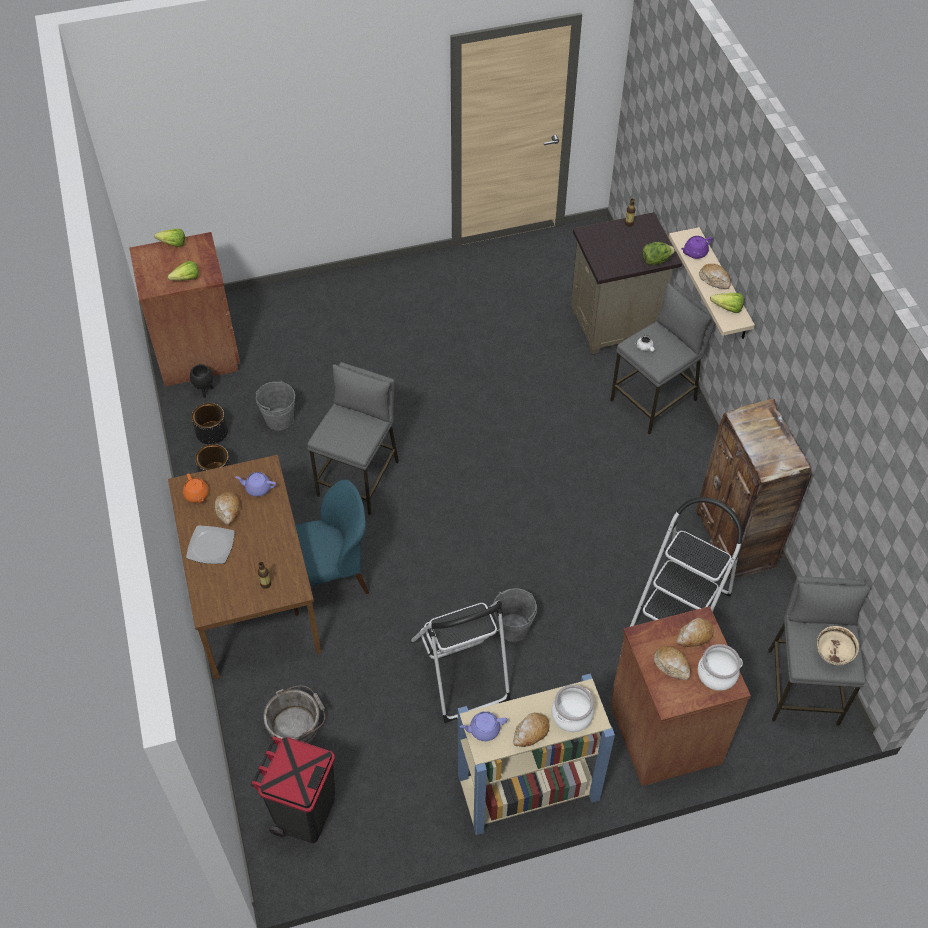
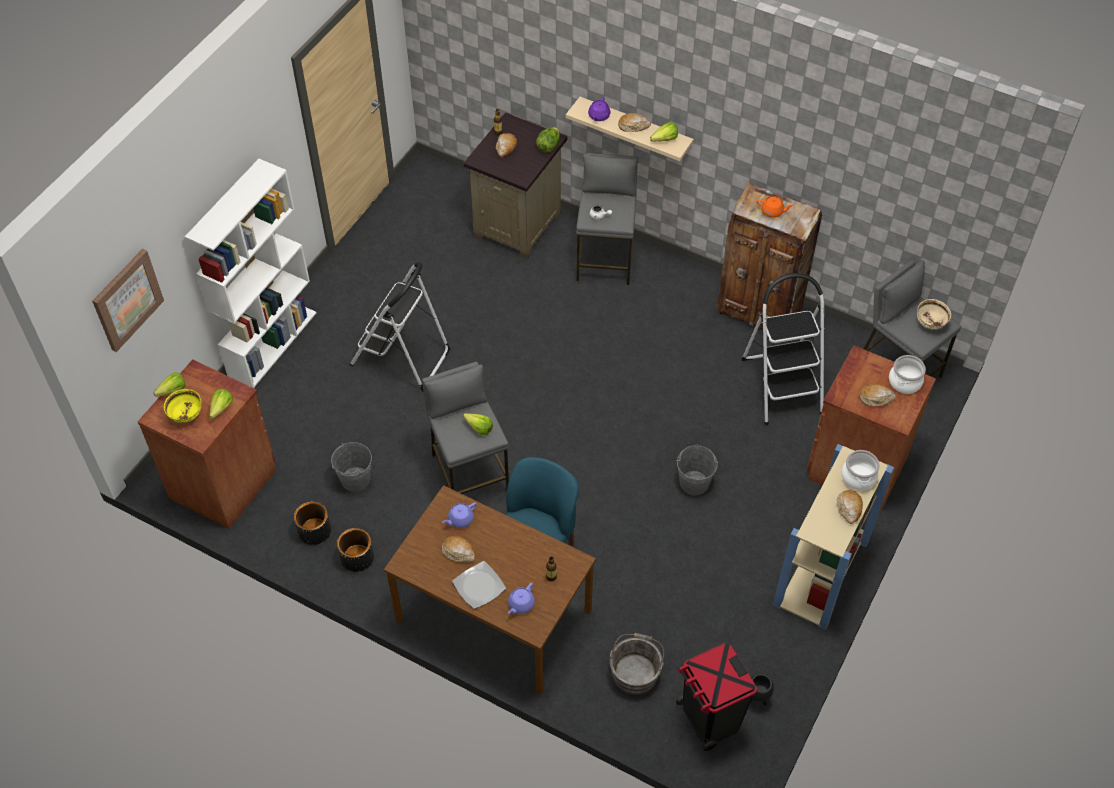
camera: 45 degrees left, 0 degrees up
(160, 267) = (187, 416): none -> yellow bowl
(177, 146) = (127, 299): none -> picture
(197, 495) = (421, 561): orange teapot -> orange teapot (773, 211)
(204, 391) = (268, 506): black planter -> black planter (757, 699)
(338, 282) = (272, 343): none -> white bookcase
(355, 434) = (477, 427): none -> lettuce
(460, 672) = (696, 541): step ladder -> step ladder (402, 358)
(483, 729) = (821, 532): purple teapot -> purple teapot (520, 604)
(694, 636) = (867, 370): bread -> bread (506, 148)

